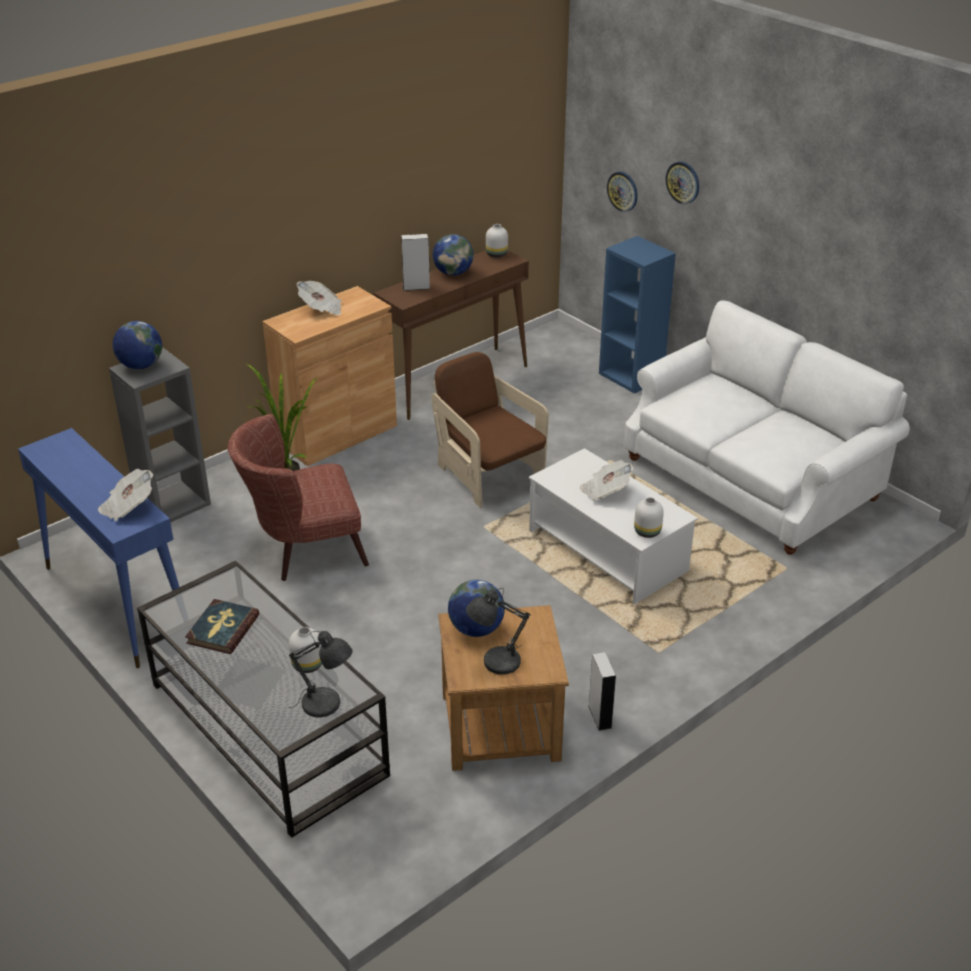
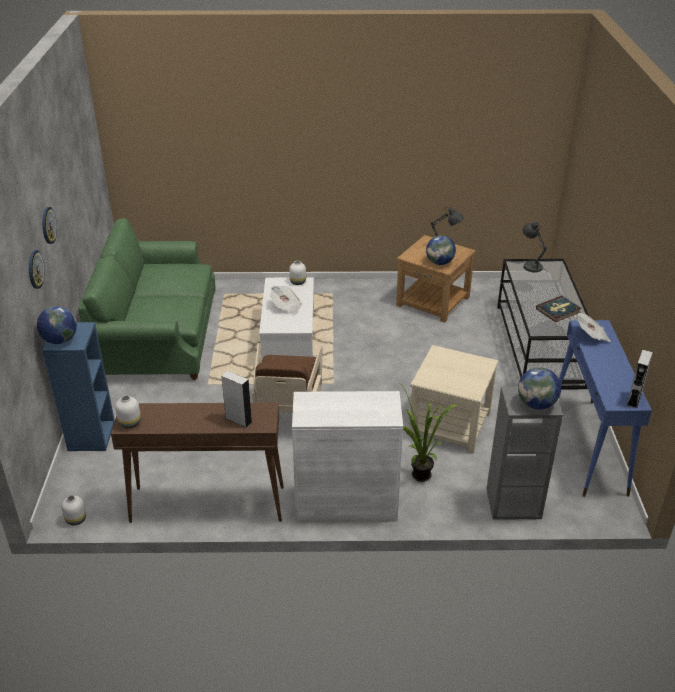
camera: 140 degrees left, 0 degrees up
(303, 548) = (449, 424): brown armchair -> beige side table
(307, 664) = (527, 282): white vase -> white vase (76, 520)
(321, 309) = (347, 414): newspaper -> none
(337, 434) = (346, 503): brown cabinet -> white cabinet
(453, 273) = (191, 420): globe -> globe (60, 340)
(600, 716) = (388, 286): grey speaker -> grey speaker (634, 399)
(623, 191) = (21, 338): wall clock -> wall clock (48, 225)
(752, 478) = (158, 336): white sofa -> green sofa

